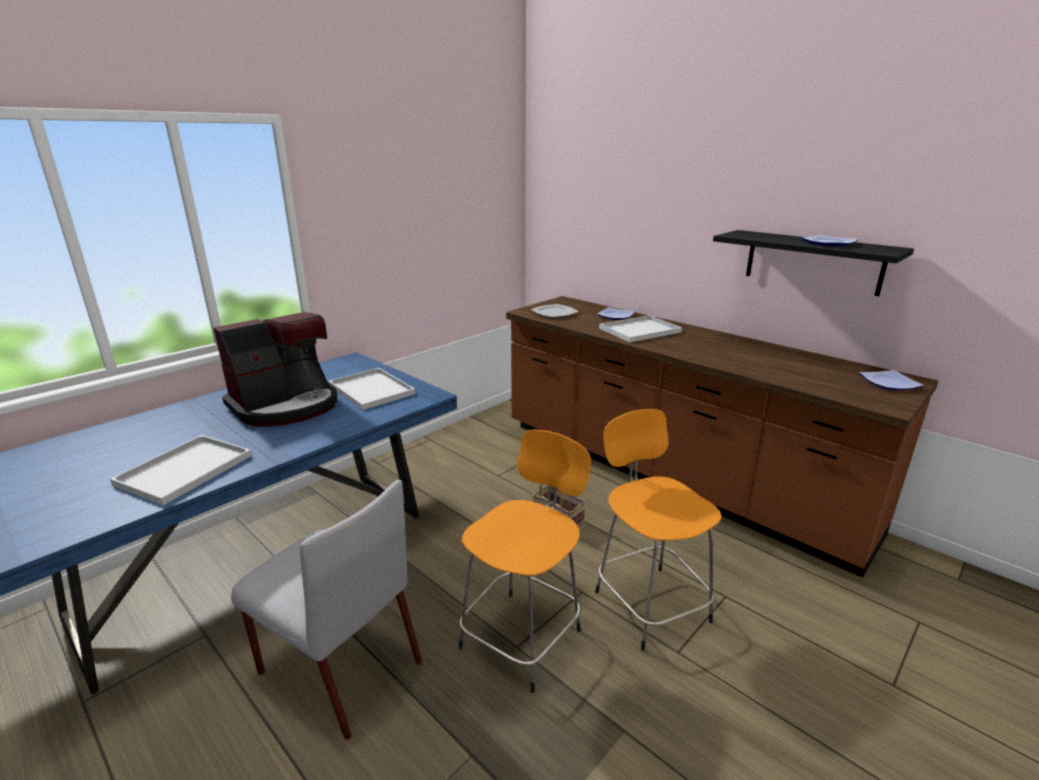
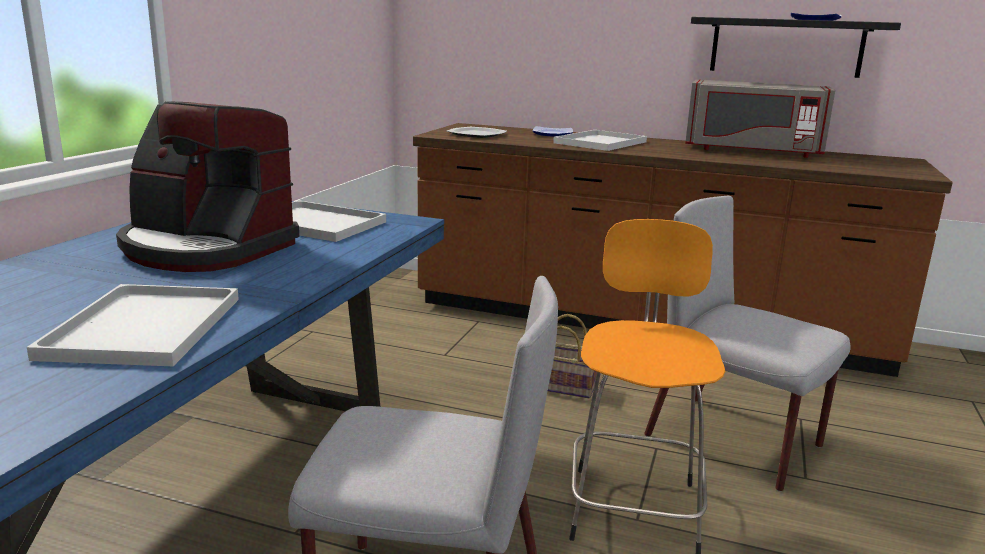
camera: 25 degrees left, 5 degrees down
(286, 405) = (206, 248): coffee machine -> coffee machine turned 90 degrees clockwise
(649, 603) = (736, 442): orange stool -> grey chair
(762, 353) = (752, 151): none -> grey microwave
(889, 383) = (894, 162): plate -> none

